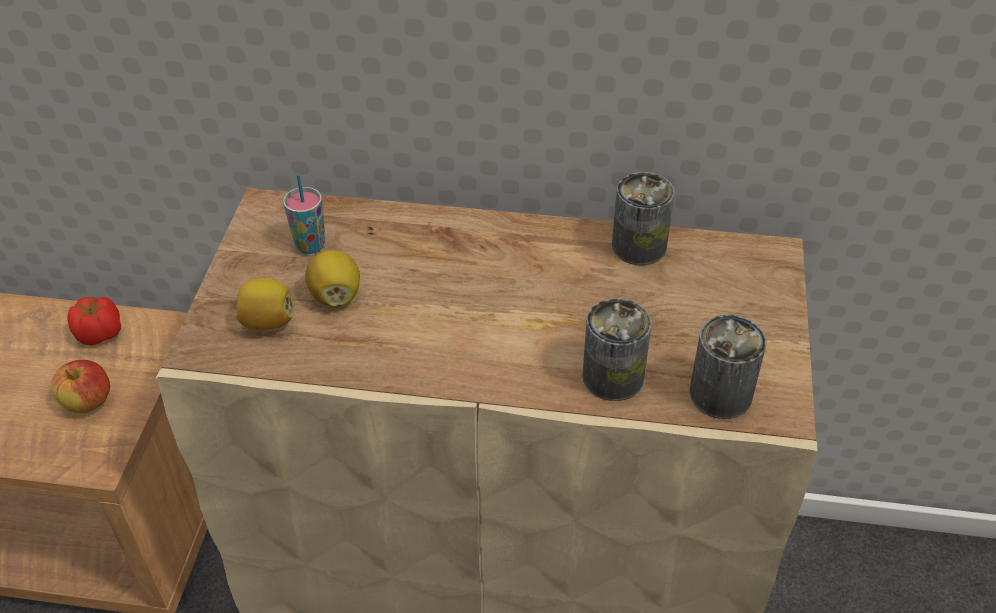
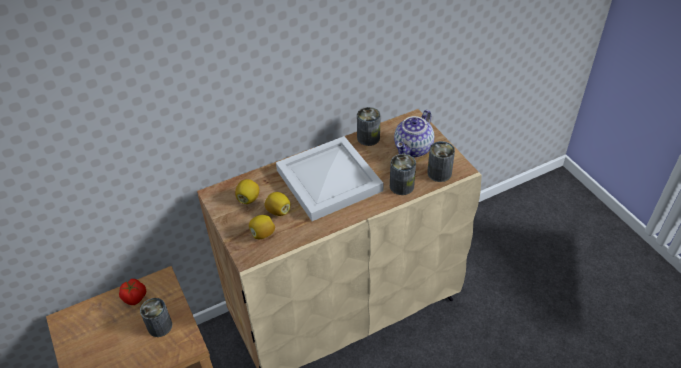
camera: 35 degrees left, 0 degrees up
(88, 403) = (160, 326): apple -> can
(310, 245) = (248, 198): cup -> lemon
(485, 286) = (329, 179): none -> white tray
(712, 315) = (414, 149): none -> teapot

